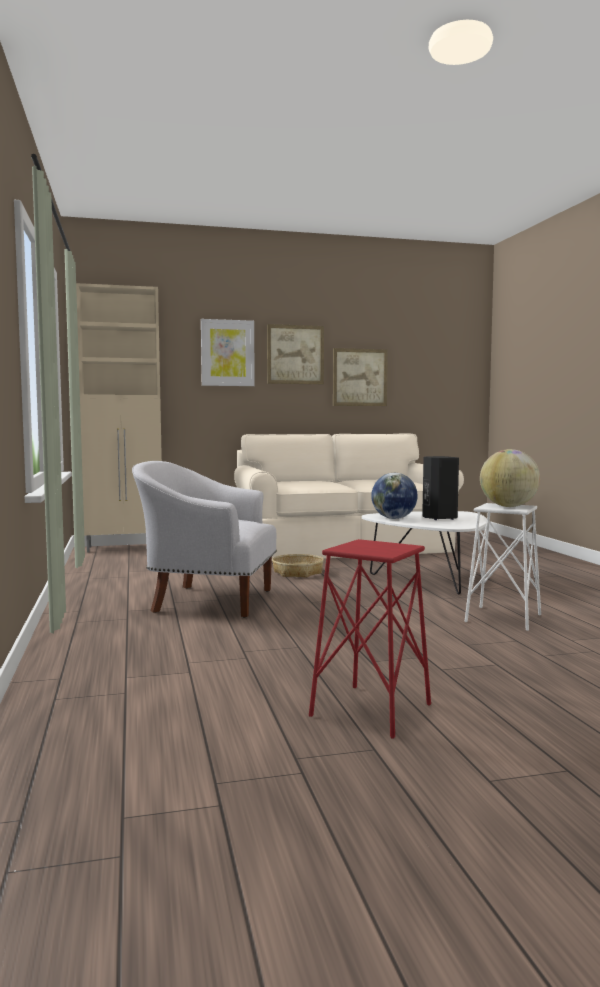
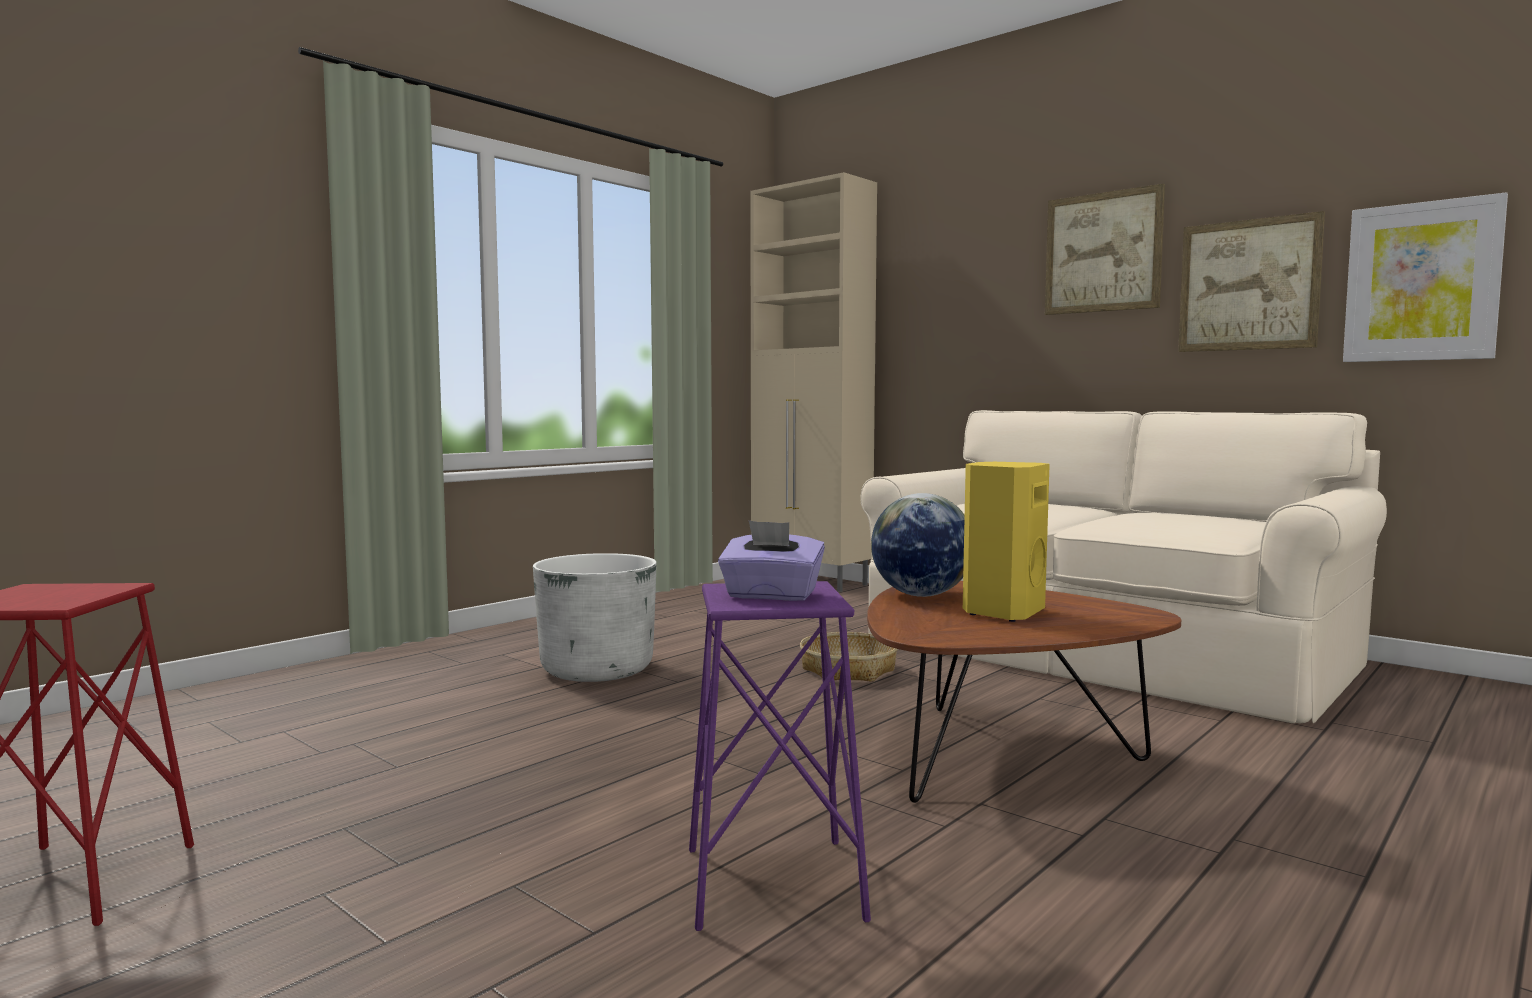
camera: 55 degrees right, 0 degrees up
(207, 600) = (597, 670): white armchair -> white planter
(227, 353) = (980, 265): picture -> picture (1421, 282)
(430, 579) = (995, 756): white coffee table -> brown coffee table
(438, 518) = (1001, 613): black speaker -> yellow speaker
(503, 618) = (773, 883): white stool -> purple stool
(508, 506) = (771, 595): globe -> purple tissue box

